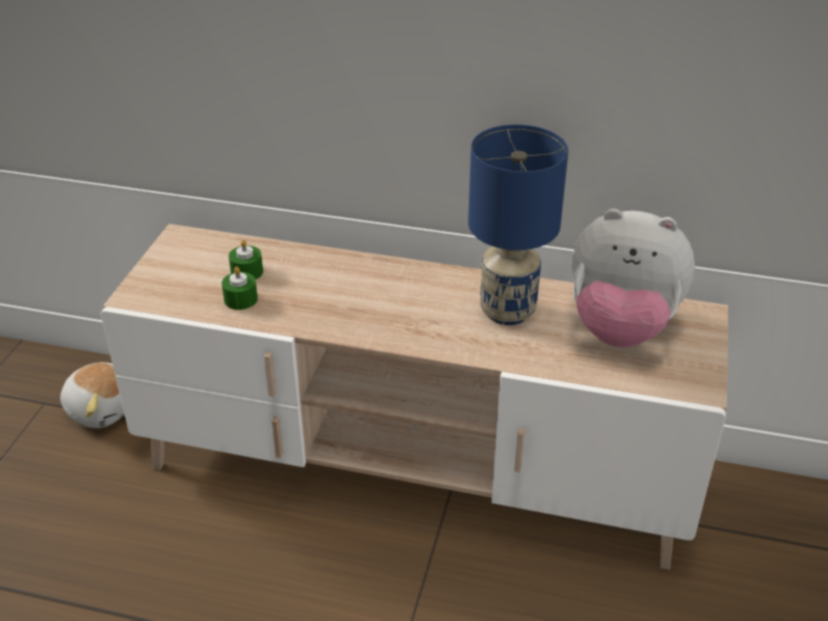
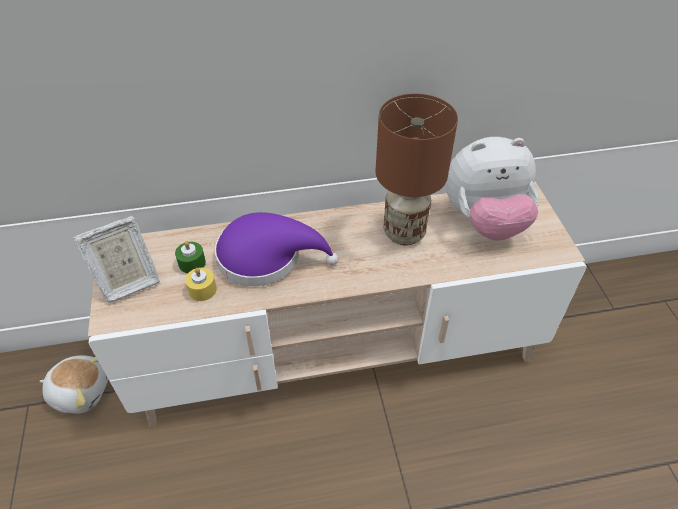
camera: 25 degrees left, 10 degrees up
(171, 270) = (127, 282): none -> picture frame
(240, 299) = (202, 290): green candle -> yellow candle
(330, 289) = (266, 257): none -> purple hat
(508, 311) = (404, 232): blue table lamp -> brown table lamp

